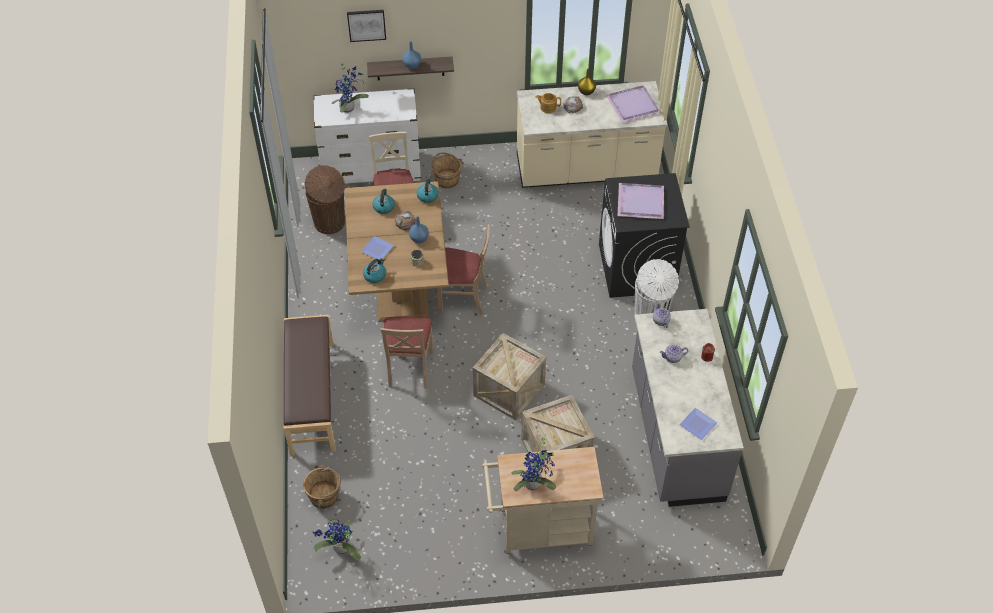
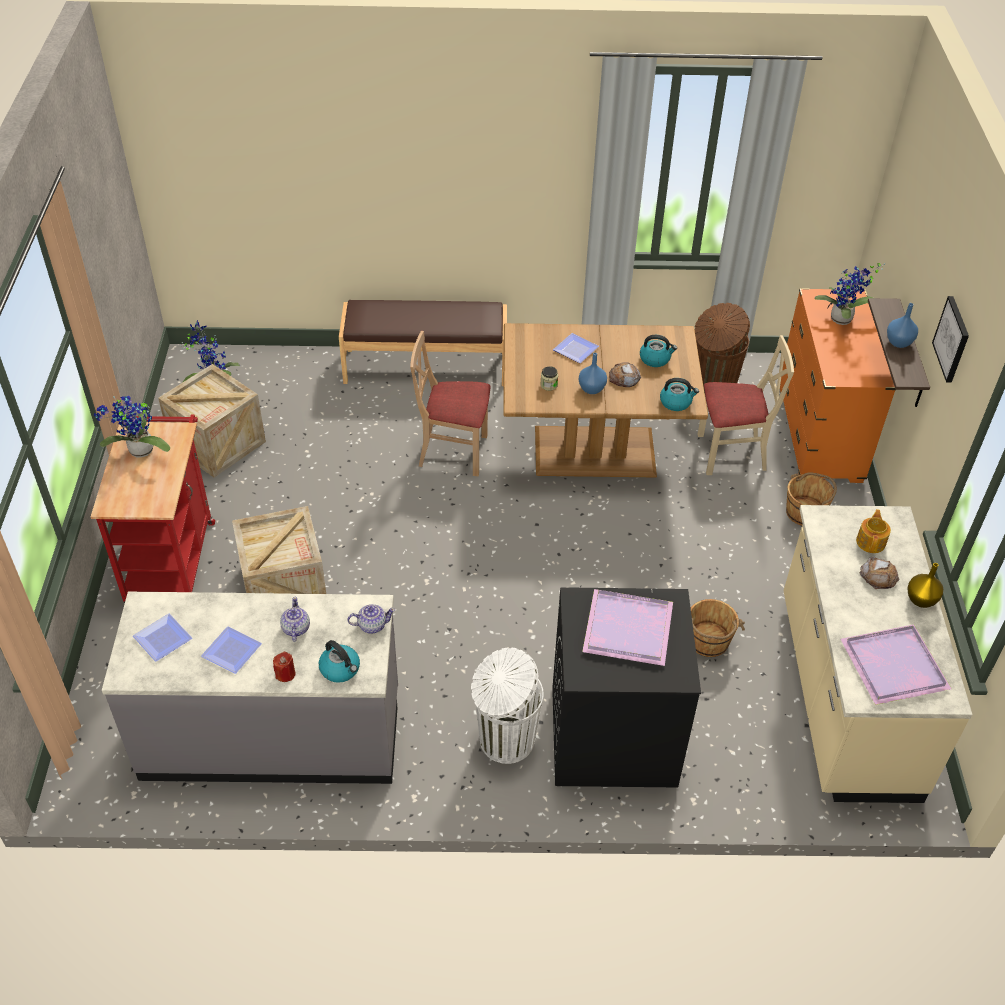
camera: 95 degrees right, 5 degrees down
(324, 496) = (285, 373): brown bucket -> brown bucket (708, 641)
(366, 25) = (919, 241): picture -> picture (952, 339)
(372, 169) = (819, 433): white dresser -> orange dresser
(375, 275) = (529, 345): kettle -> kettle (340, 669)
(463, 298) = (567, 513): beige chair -> none
(509, 390) = (397, 548): crate -> crate (217, 443)
(539, 530) = (172, 557): beige cart -> red cart
(699, 386) = (232, 653): none -> plate

